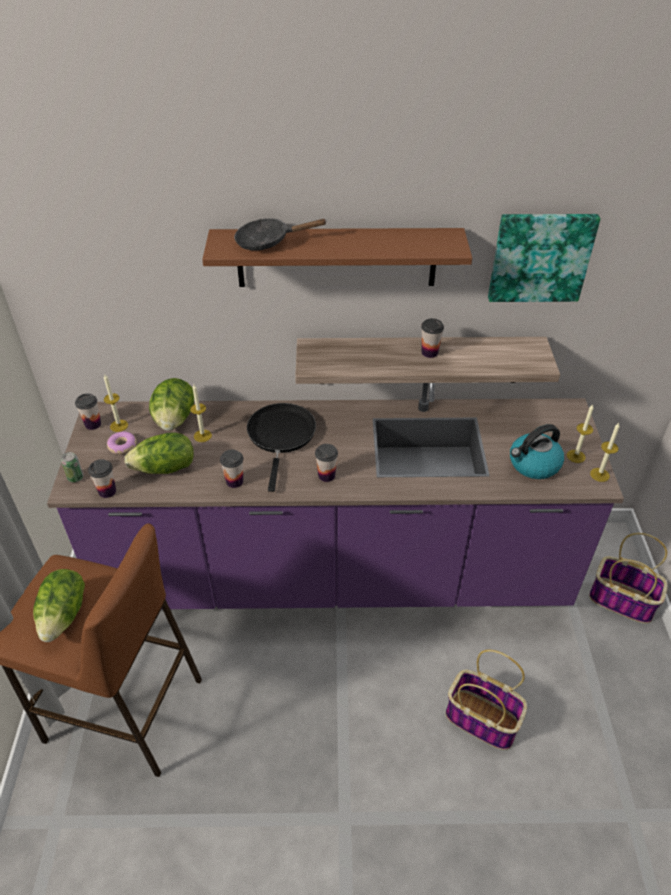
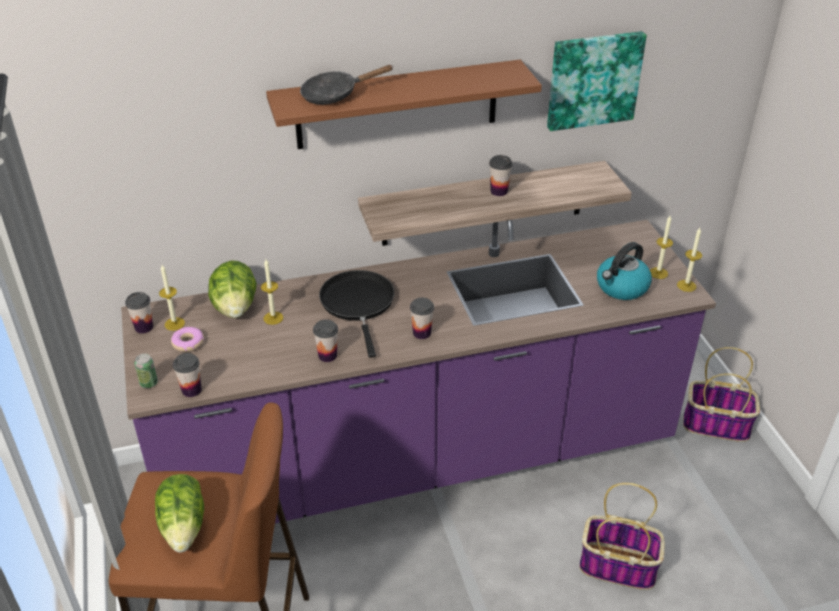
camera: 15 degrees left, 5 degrees down
(165, 468) = (246, 356): lettuce -> none

